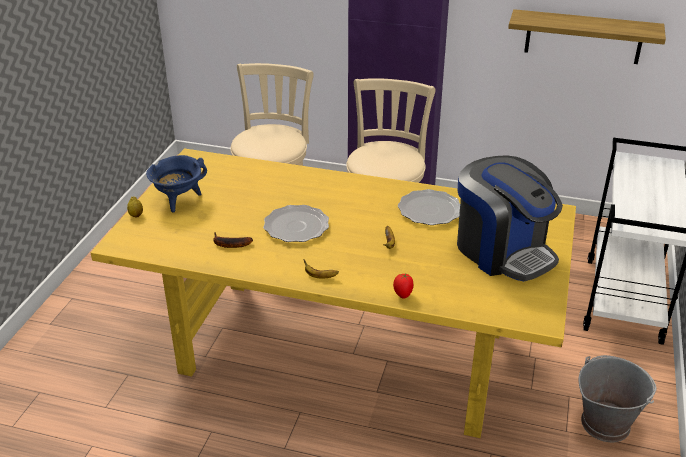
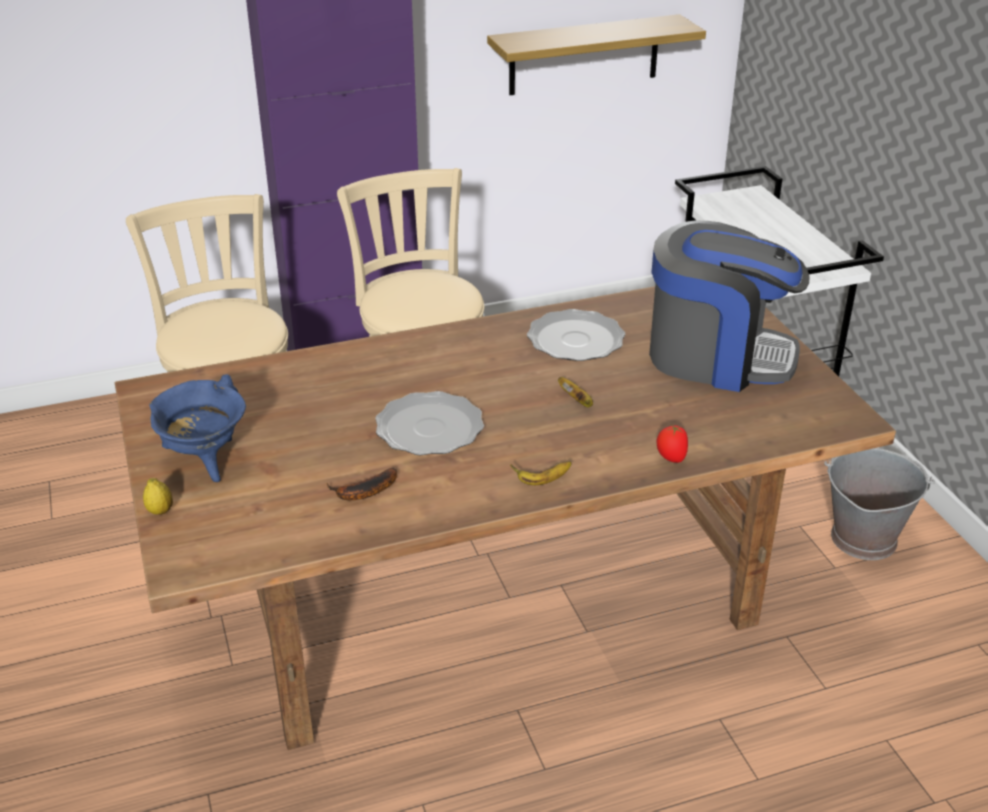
camera: 35 degrees left, 0 degrees up
(341, 352) = (491, 602): yellow dining table -> brown dining table

